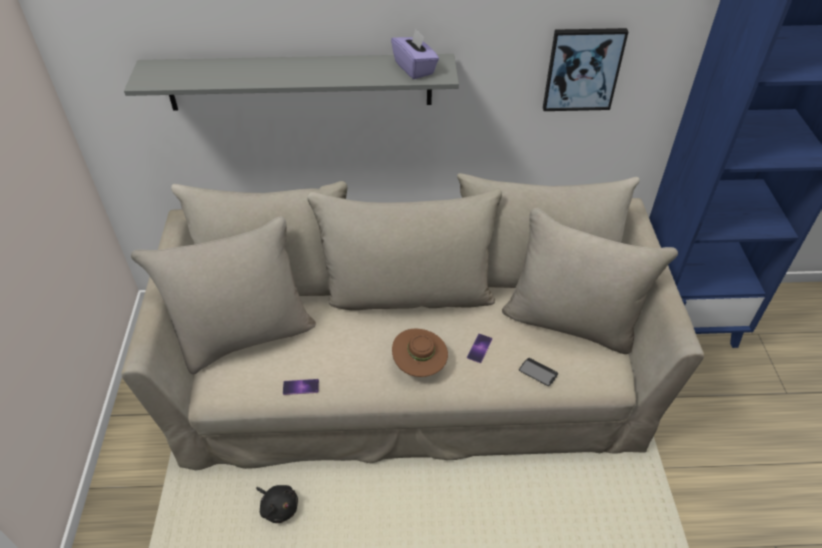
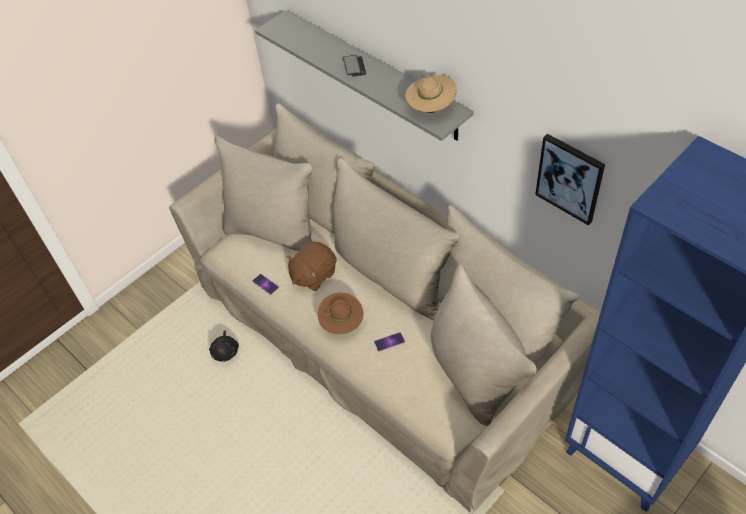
camera: 50 degrees right, 5 degrees up
(340, 344) = (313, 275): none -> brown plush toy
(415, 68) = (430, 108): purple tissue box -> beige hat
(538, 372) = (405, 386): phone -> phone (354, 66)

